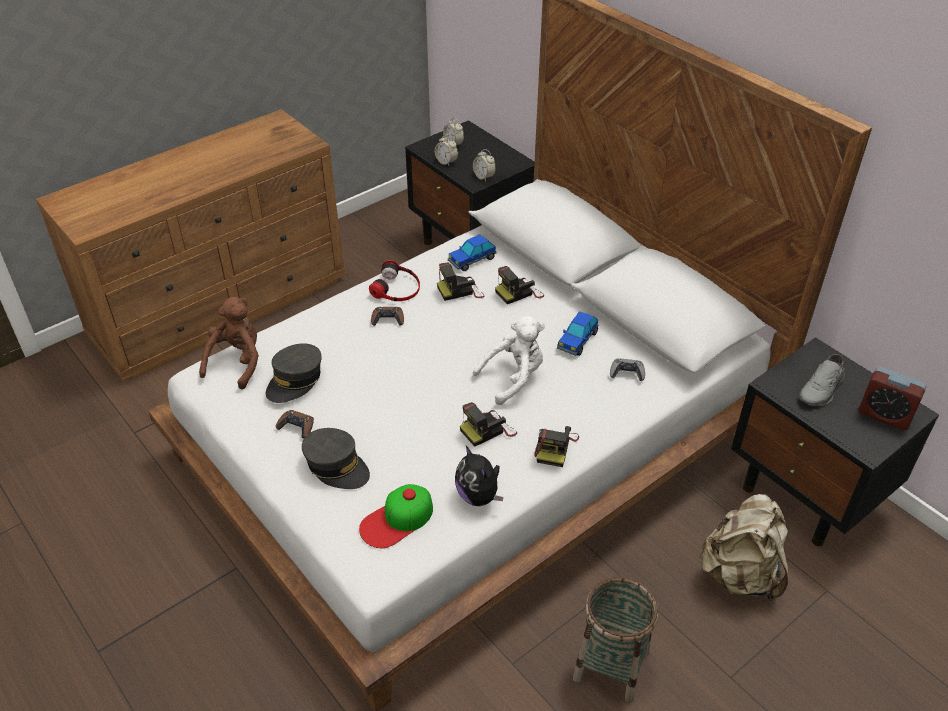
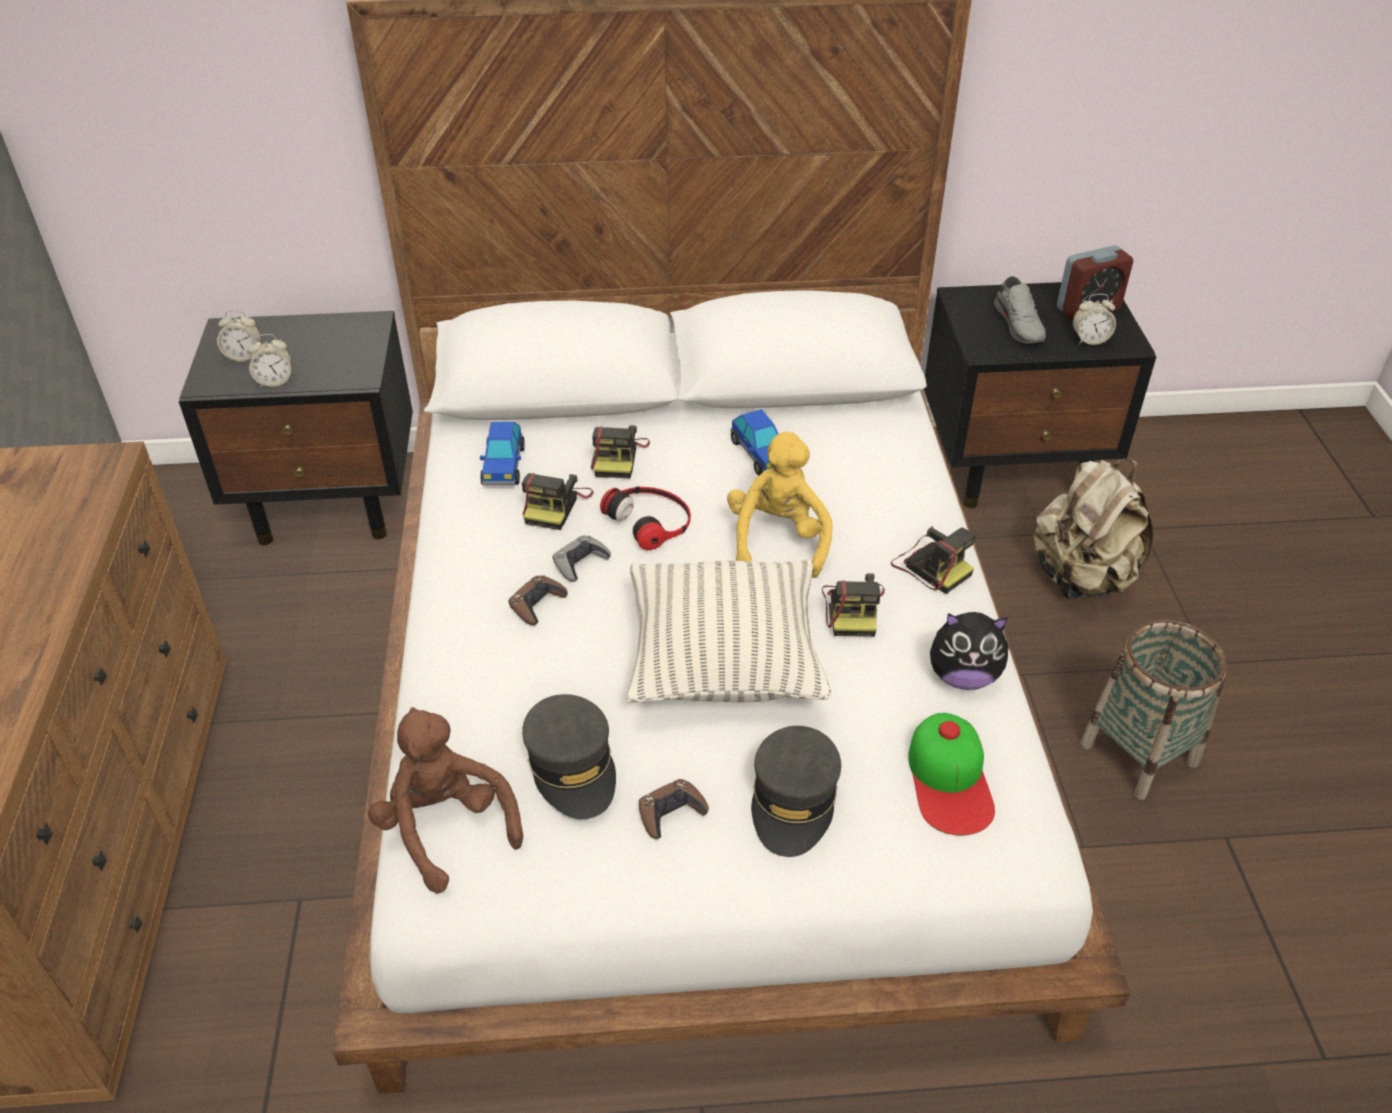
camera: 55 degrees left, 0 degrees up
(336, 466) = (794, 801): grey cap -> grey cap turned 120 degrees clockwise
(397, 288) = (477, 564): headphones -> headphones (651, 520)
(406, 401) = (724, 664): none -> pillow
(484, 177) = (357, 365): alarm clock -> alarm clock (1089, 340)
(514, 378) = (778, 540): white plush toy -> yellow plush toy
(627, 373) = (857, 444): grey game controller -> grey game controller (580, 562)

